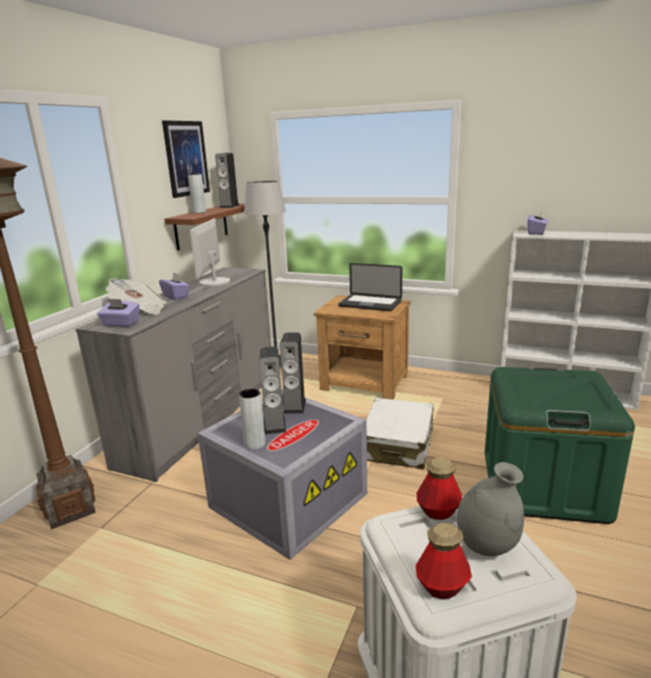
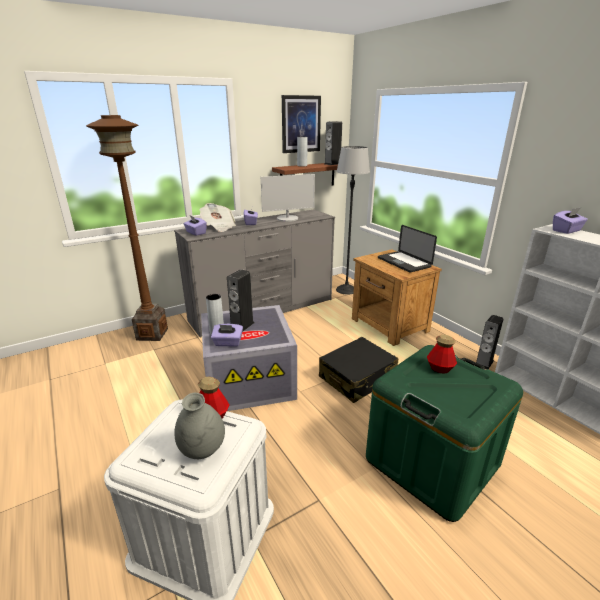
camera: 35 degrees right, 5 degrees up
(214, 282) = (287, 218): monitor -> monitor turned 150 degrees counterclockwise
(288, 449) = (228, 343): none -> purple tissue box
(294, 406) = (269, 318): speaker -> speaker (484, 362)
(398, 444) = (357, 378): white suitcase -> black suitcase
(442, 587) = (145, 455): bottle -> bottle (440, 368)

